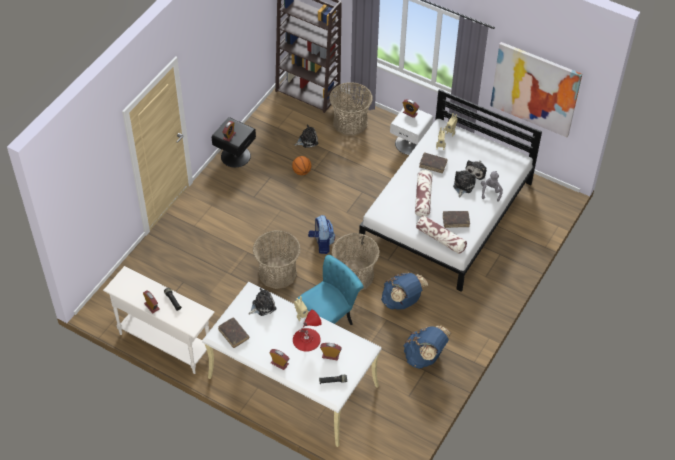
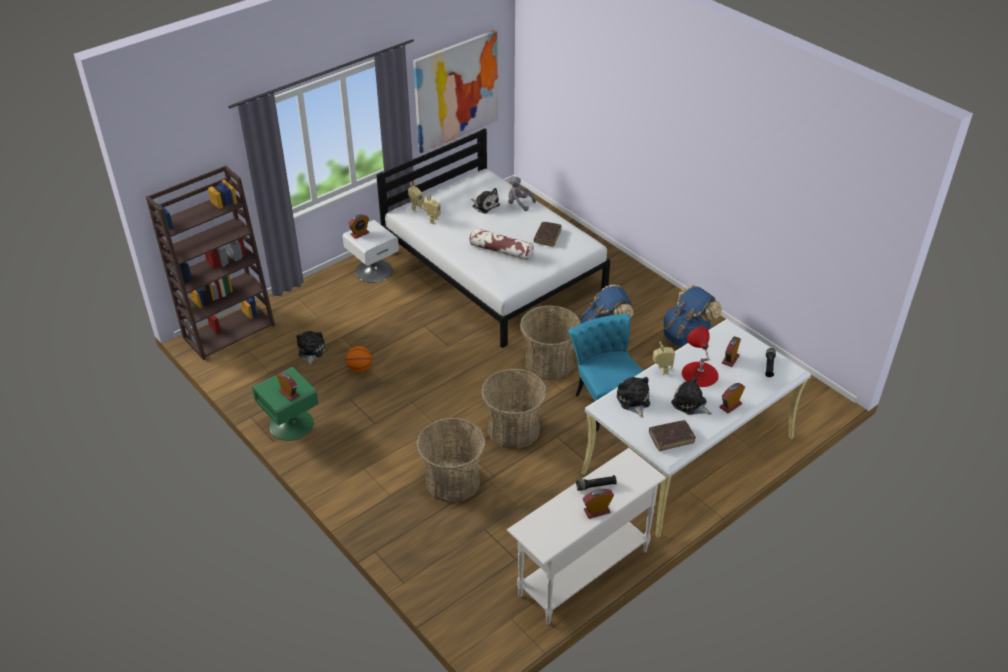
camera: 70 degrees left, 10 degrees down
(235, 156) = (290, 425): black nightstand -> green nightstand
(321, 244) = (486, 379): backpack -> none
(350, 122) = (307, 308): basket -> basket (452, 481)
(433, 164) = (456, 232): brown book -> none
(441, 239) = (568, 253): pillow -> none
(463, 186) = (500, 219): plush toy -> plush toy (690, 404)

